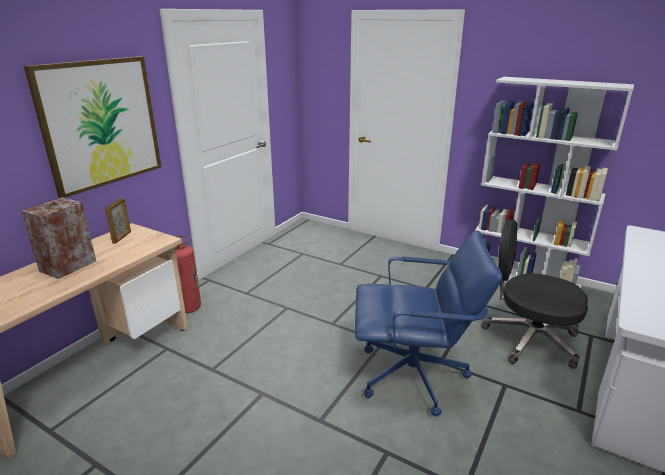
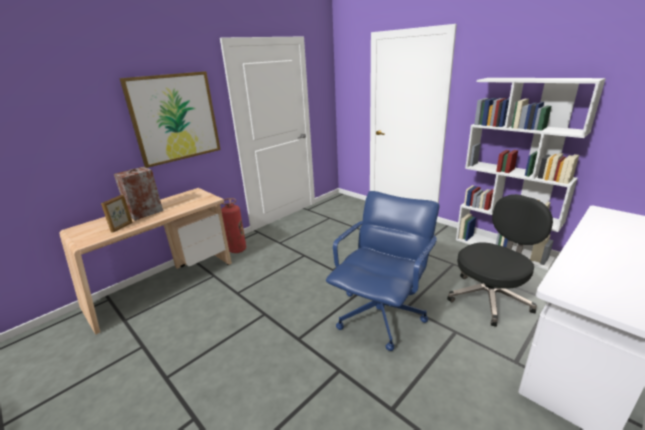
camera: 15 degrees right, 0 degrees up
(122, 237) = (187, 196): picture frame -> picture frame (122, 227)
(413, 376) = (381, 315): blue office chair -> blue office chair turned 75 degrees counterclockwise
(529, 339) = (490, 297): black office chair -> black office chair turned 105 degrees clockwise

